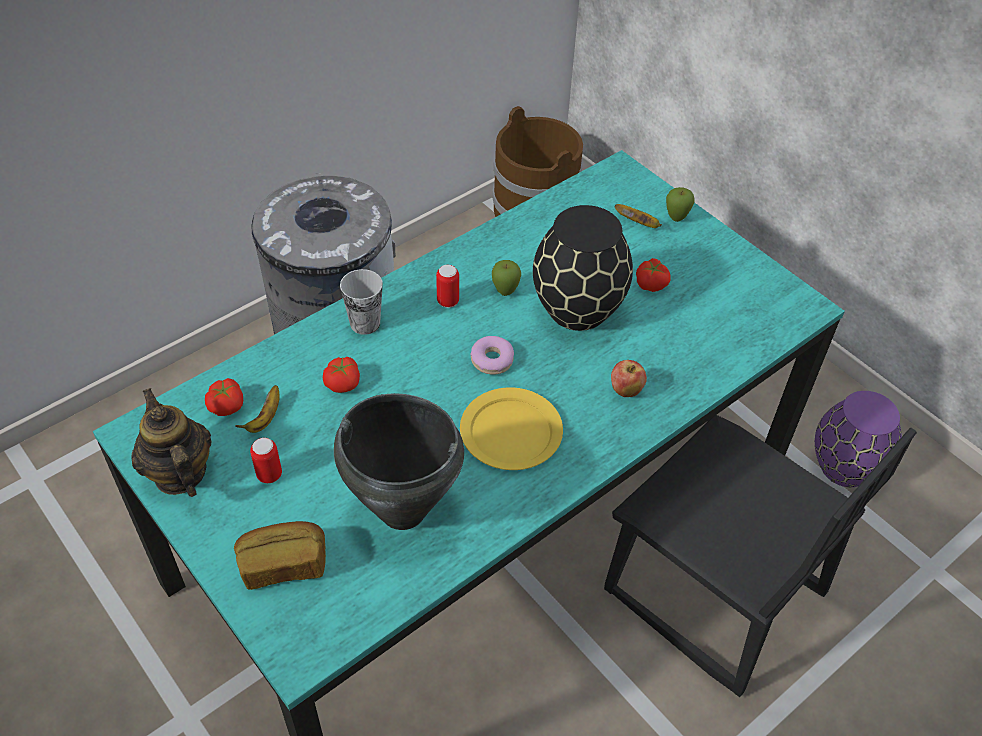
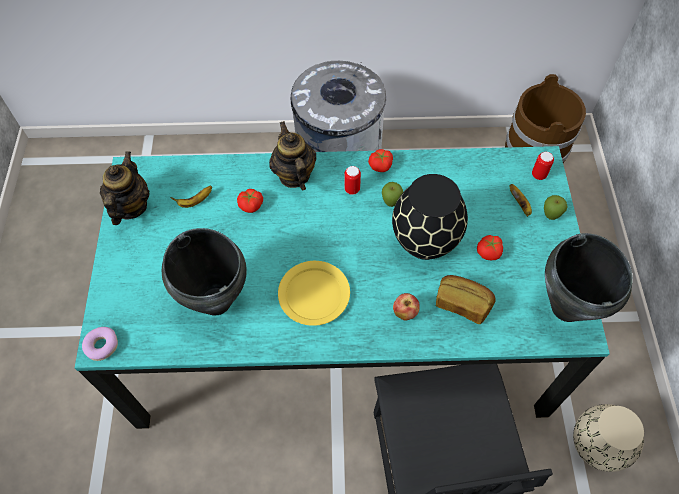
camera: 40 degrees right, 10 degrees up
(227, 405) = (184, 182): tomato -> tomato (381, 166)
(269, 475) = (170, 235): can -> can (539, 175)
(283, 564) = (134, 291): bread -> bread (462, 303)
(365, 323) = (294, 175): cup -> teapot
(492, 360) = (344, 242): donut -> donut (102, 345)
(770, 292) = (567, 307): none -> black cooking pot
(844, 468) = (595, 446): purple vase -> beige vase

